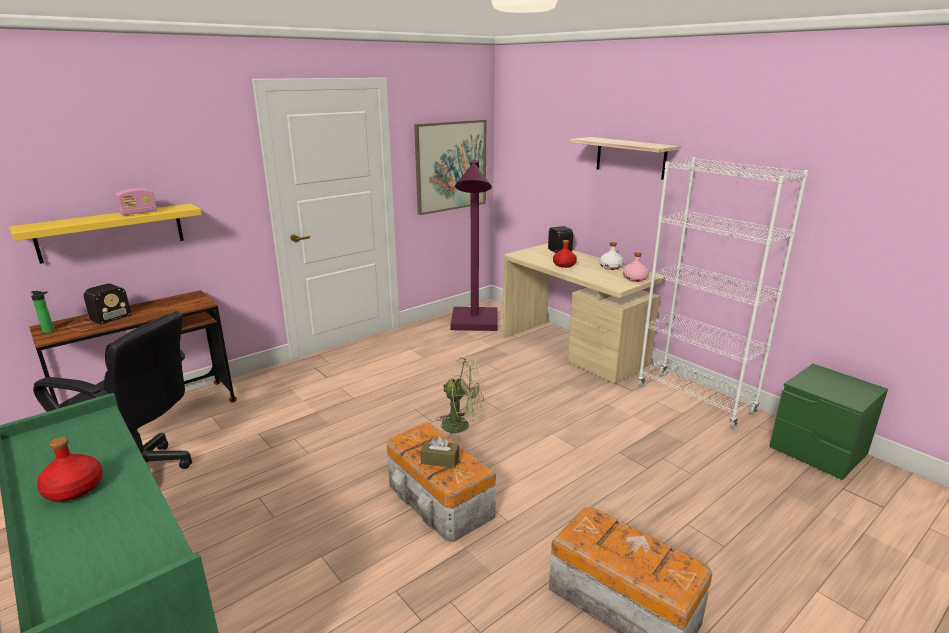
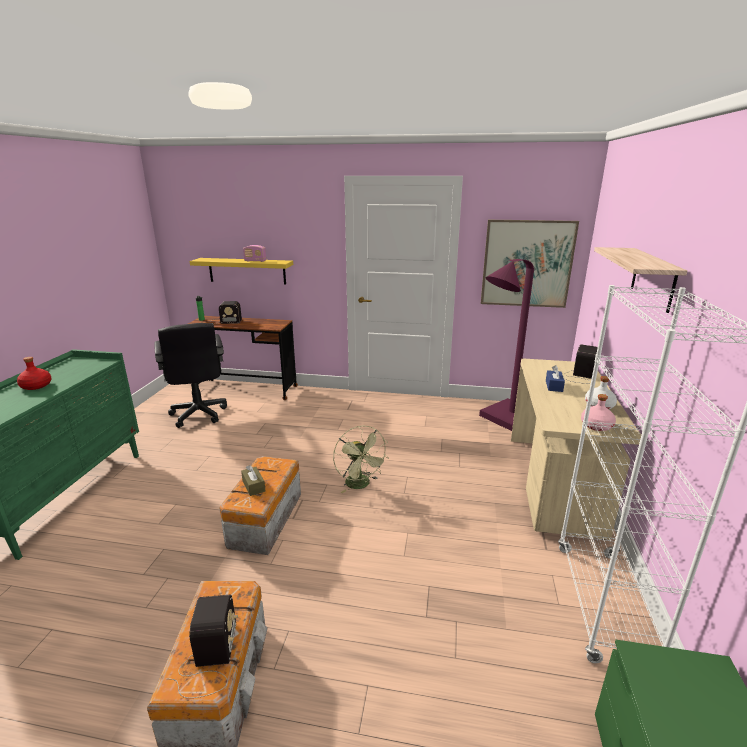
camera: 50 degrees right, 0 degrees up
(564, 265) = (554, 386): red bottle -> blue tissue box
(662, 561) = (209, 660): none -> radio

